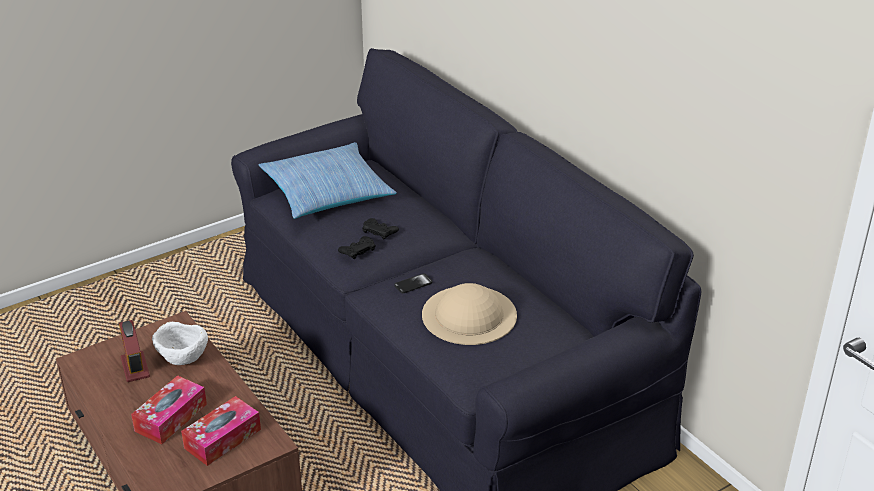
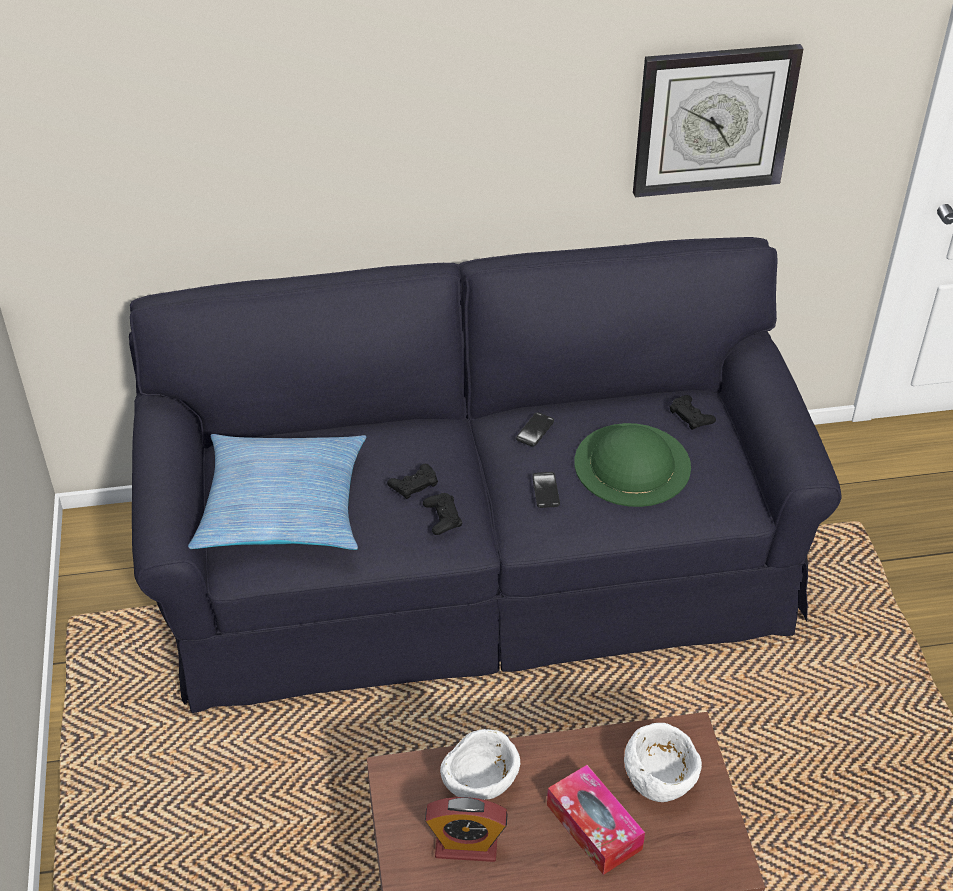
camera: 65 degrees left, 10 degrees up
(222, 439) = (660, 781): tissue box -> white bowl
(469, 314) = (632, 464): beige hat -> green hat
(471, 265) = (535, 430): none -> phone
(548, 331) = (691, 416): none -> black game controller
(687, 121) = (713, 120): none -> wall clock

